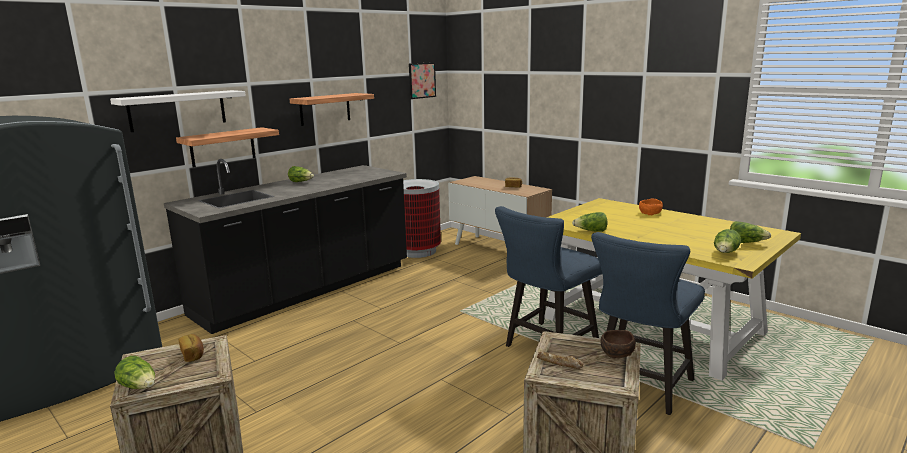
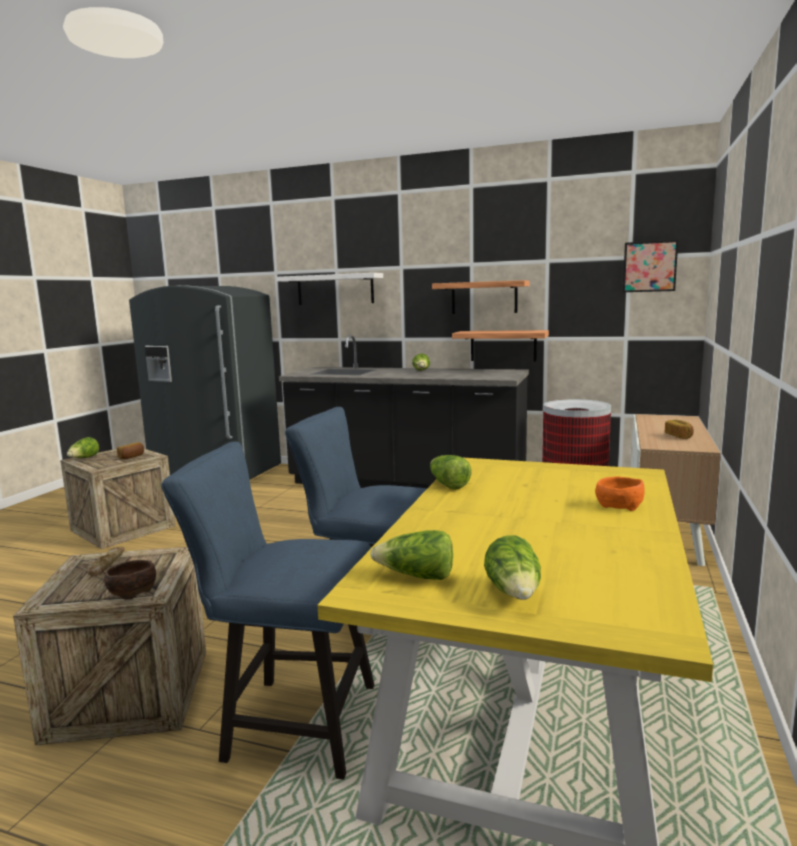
camera: 65 degrees right, 5 degrees down
(223, 147) = (369, 326): shelf -> shelf (503, 345)

